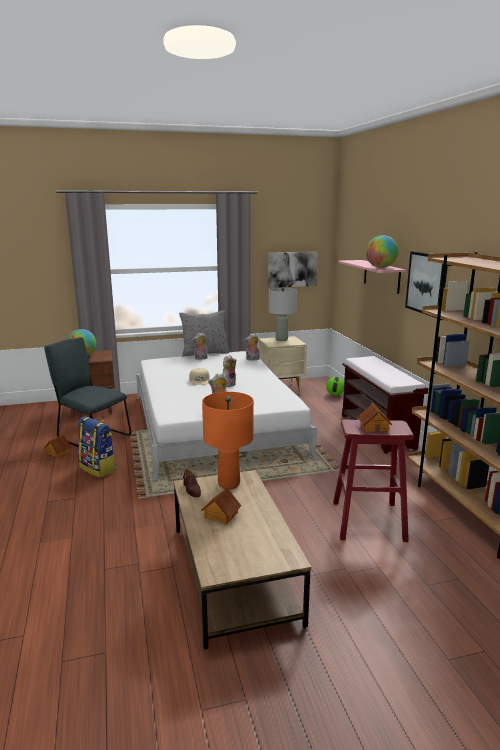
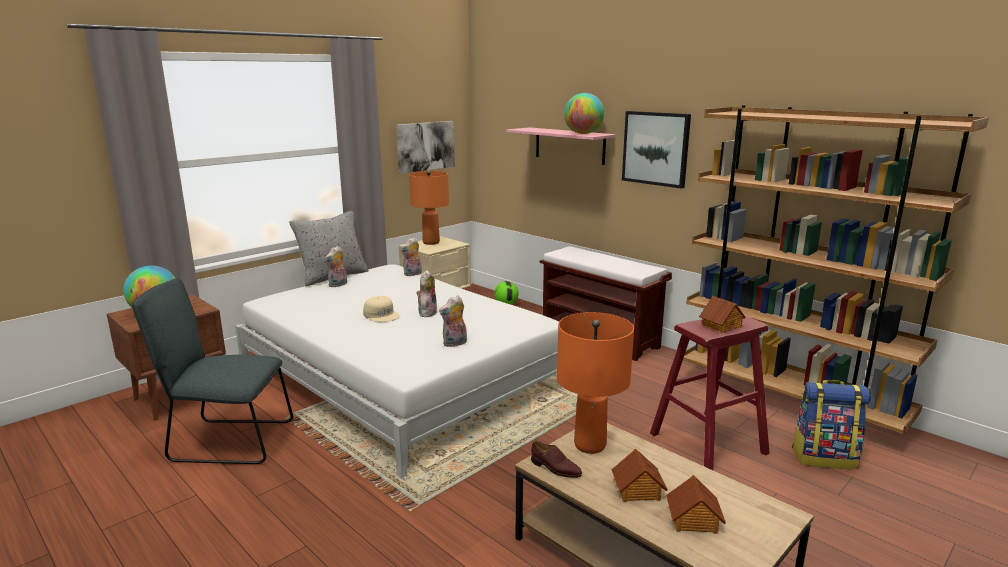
camera: 30 degrees left, 0 degrees up
(58, 452) = (192, 483): toy house -> toy house (693, 520)
(99, 469) = (296, 487): backpack -> backpack (824, 457)
(282, 339) = (431, 242): grey table lamp -> orange table lamp

